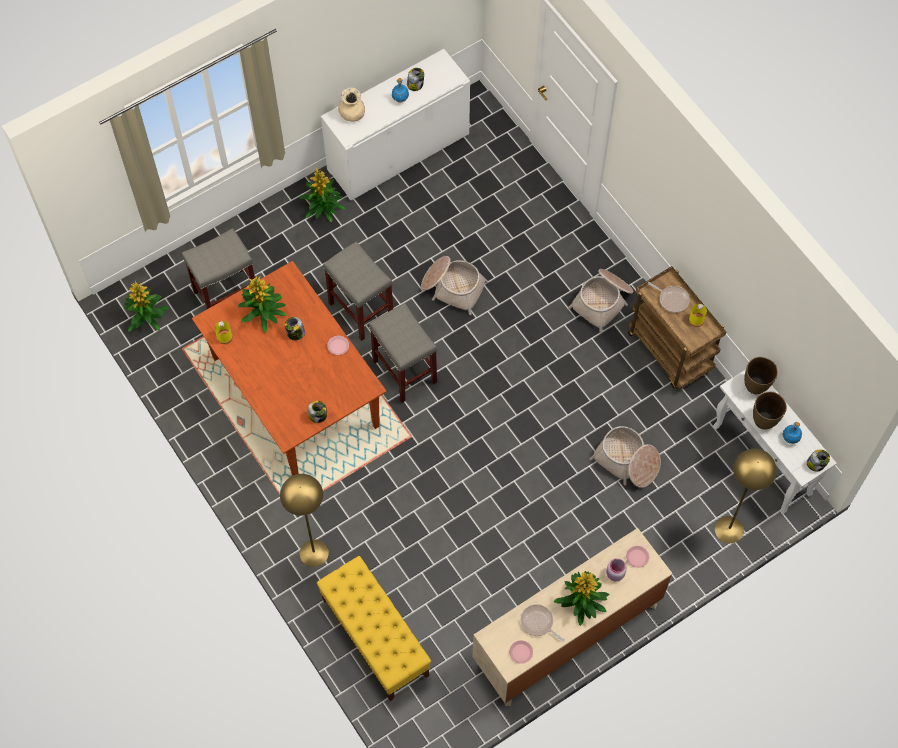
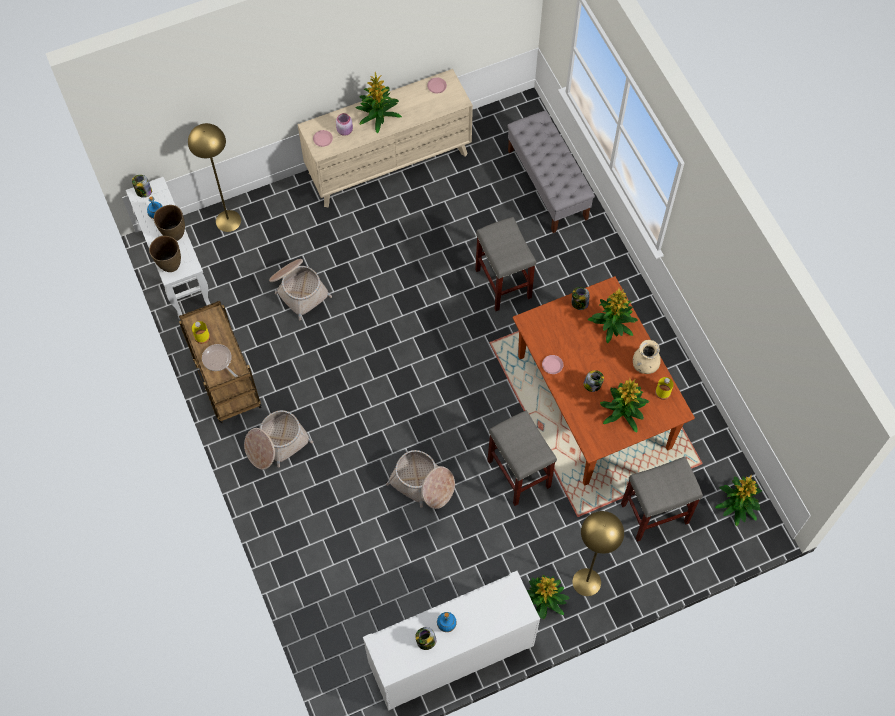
camera: 170 degrees left, 0 degrees up
(280, 399) = (613, 324): none -> potted plant
(314, 553) = (591, 257): yellow floor lamp -> yellow floor lamp (586, 582)
(352, 115) = (504, 613): beige vase -> beige vase (645, 365)
(375, 637) = (547, 185): yellow bench -> grey bench
(405, 372) = (485, 404): grey stool -> grey stool (502, 283)
(538, 623) = (417, 105): frying pan -> none

